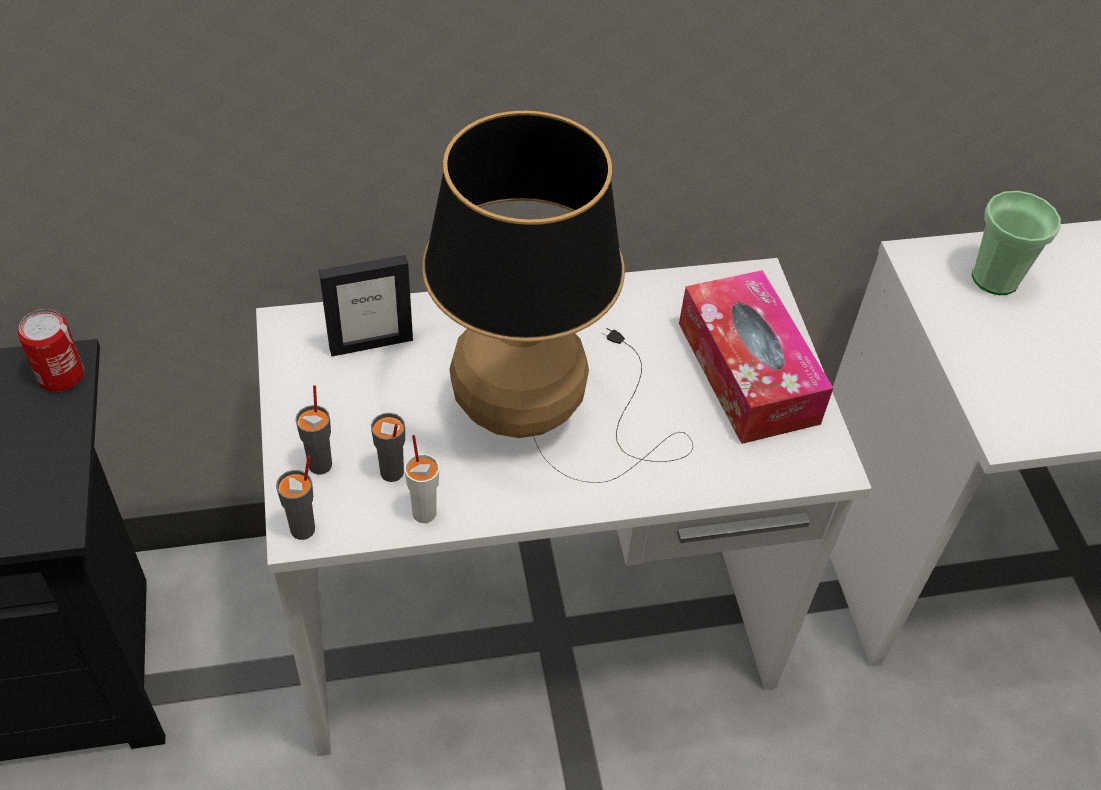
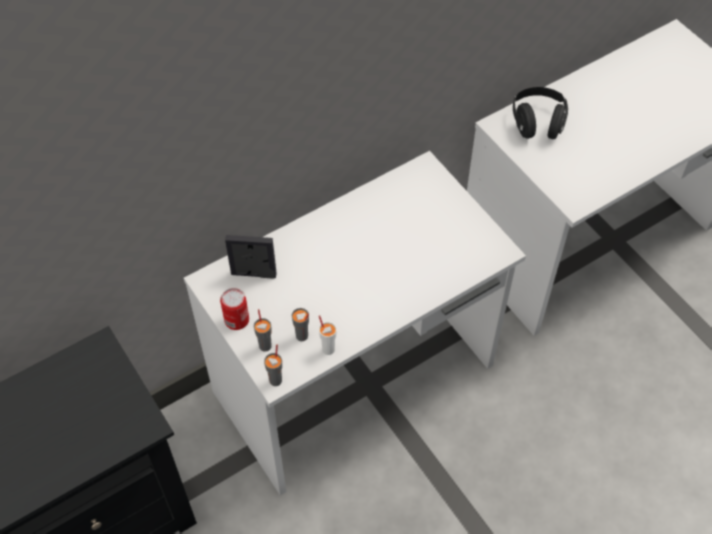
camera: 20 degrees left, 5 degrees up
(61, 375) = (103, 352): can -> can (236, 320)
(371, 343) = (253, 274): picture frame -> picture frame turned 135 degrees counterclockwise
(541, 414) = (357, 278): table lamp -> none
(747, 372) = (443, 219): tissue box -> none
(995, 278) = (537, 123): cup -> black headphones

